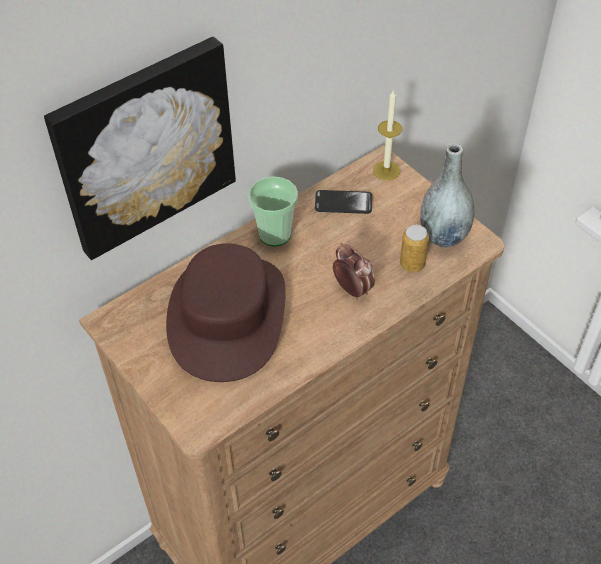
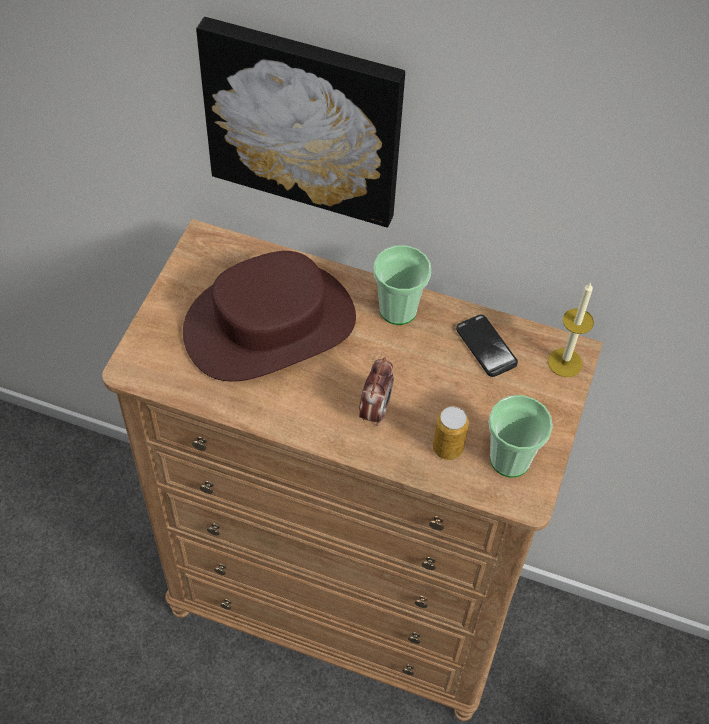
camera: 55 degrees right, 5 degrees up
(443, 236) = (510, 459): grey vase -> cup

